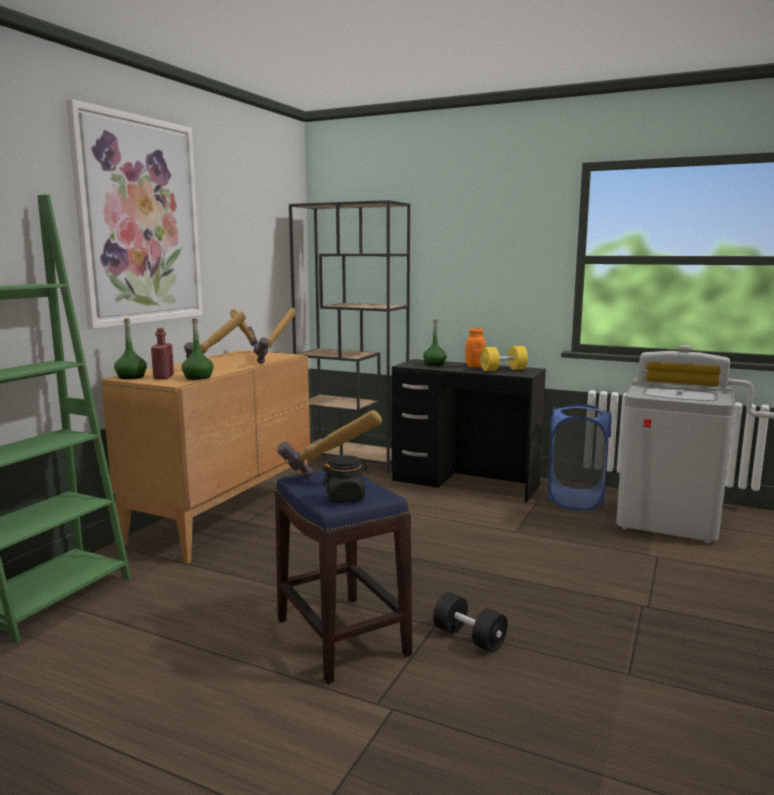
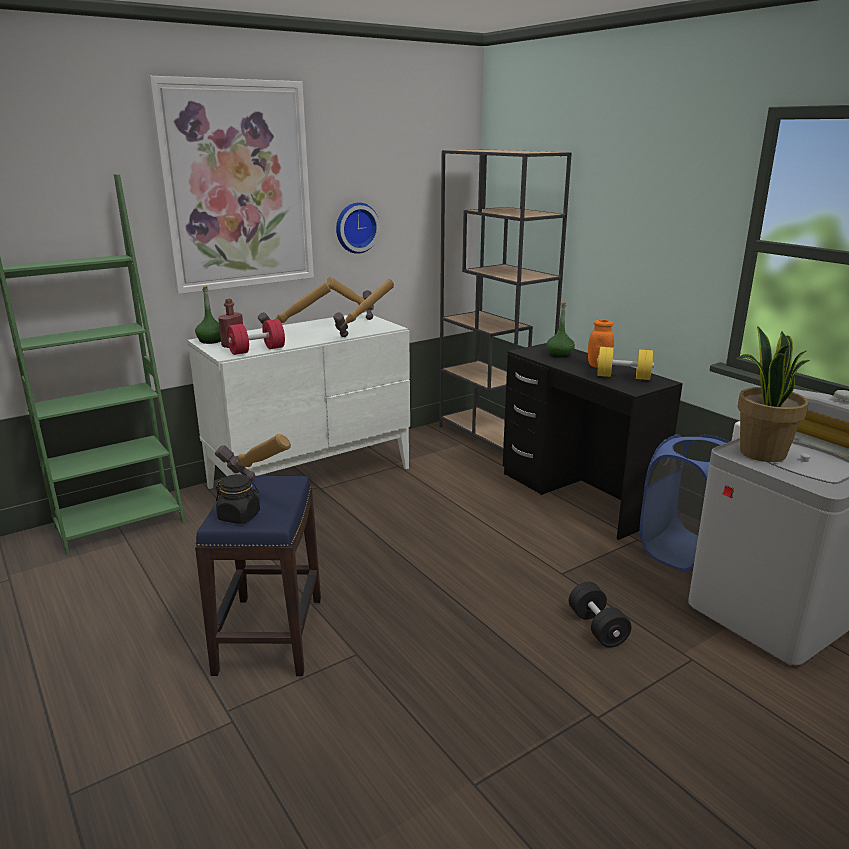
camera: 30 degrees right, 10 degrees up
(198, 377) = (257, 350): green bottle -> red dumbbell
(224, 516) = (311, 477): brown cabinet -> white cabinet
(229, 269) = (355, 227): none -> wall clock
(469, 638) = (371, 679): black dumbbell -> black dumbbell (597, 628)
(653, 394) = (761, 453): none -> potted plant

